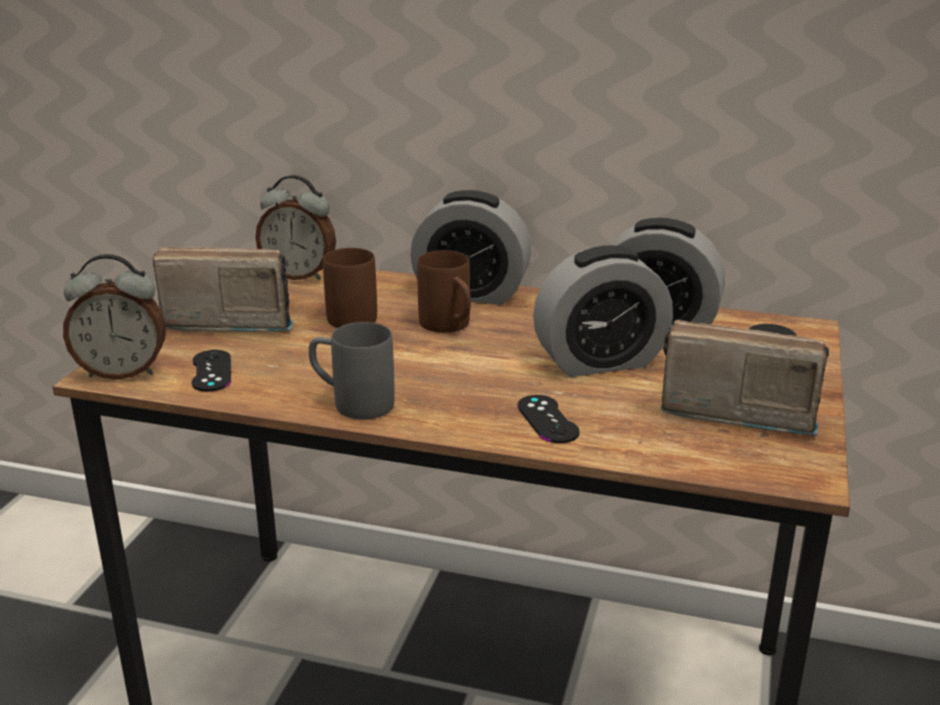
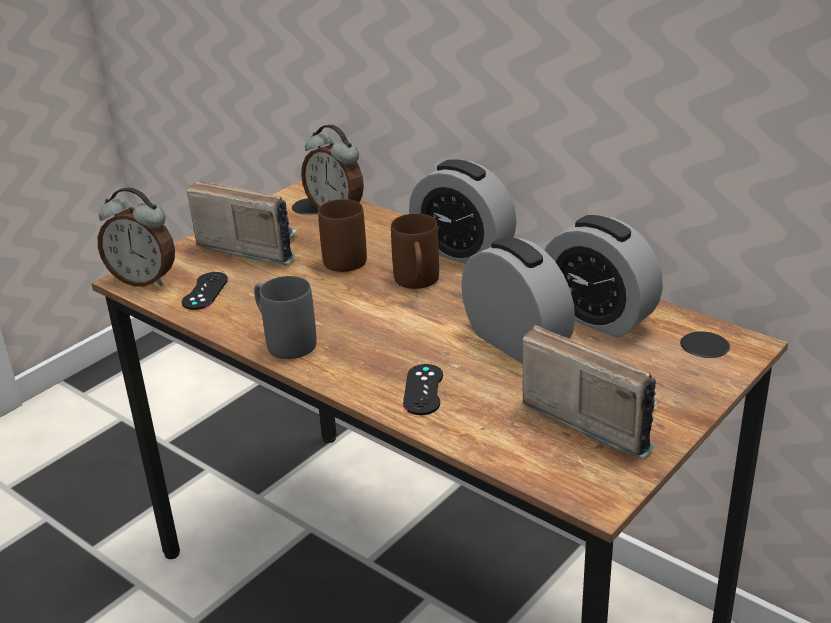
camera: 25 degrees right, 5 degrees up
(599, 361) = (516, 342): alarm clock -> alarm clock turned 135 degrees counterclockwise

